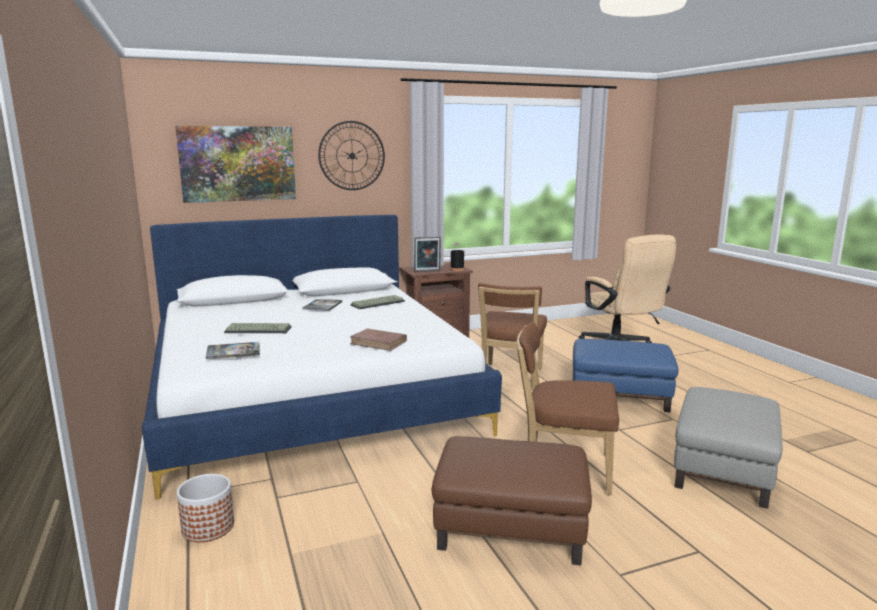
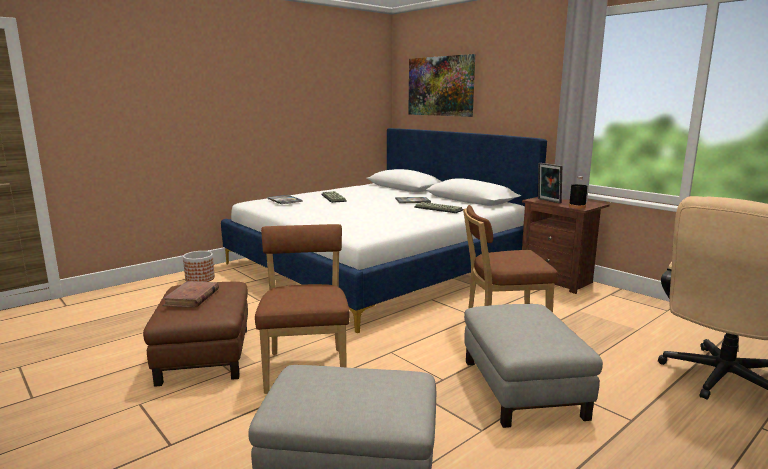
camera: 70 degrees right, 0 degrees up
(352, 156) = (518, 78): wall clock -> none
(378, 342) = (331, 220): brown book -> brown book (192, 297)
(620, 395) = (523, 388): blue ottoman -> grey ottoman

